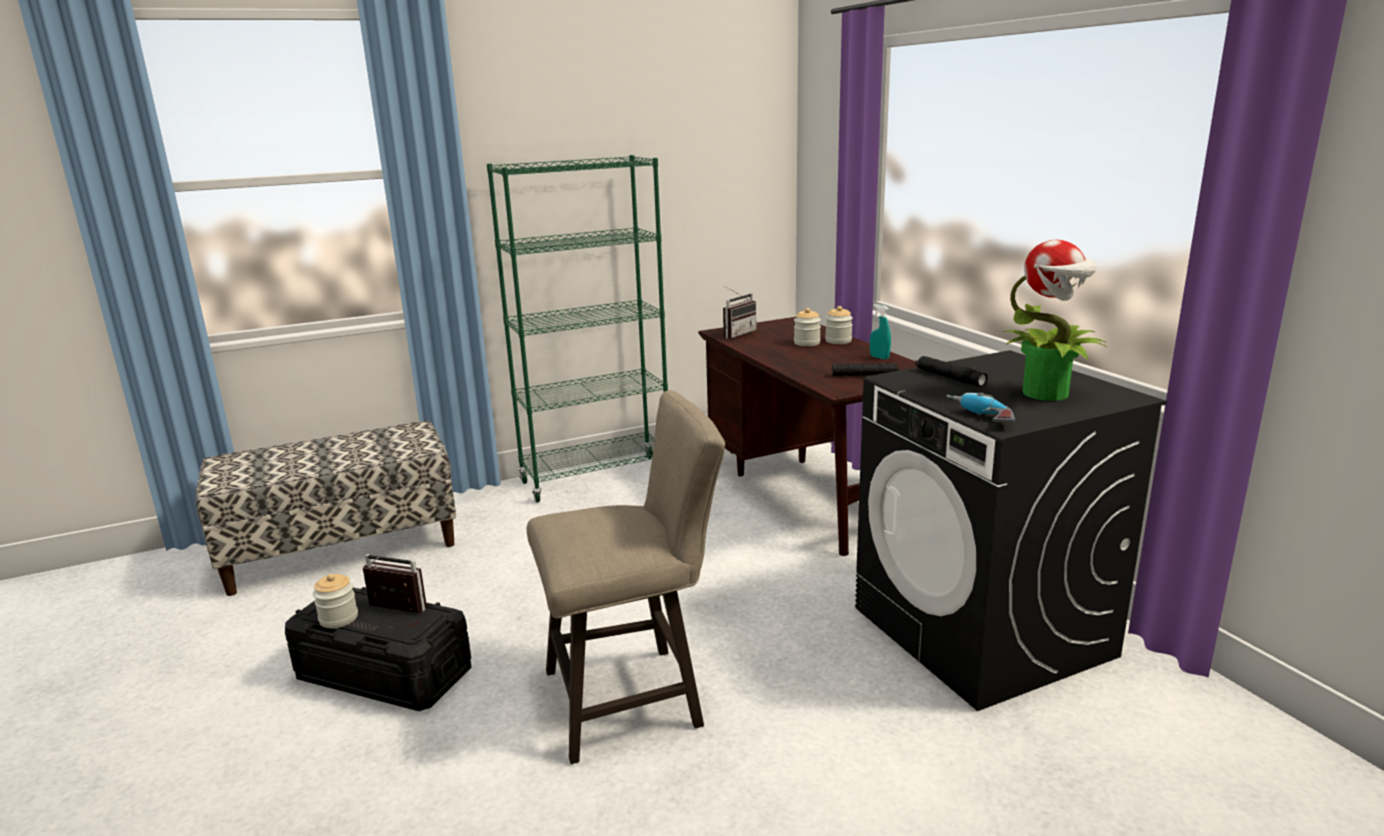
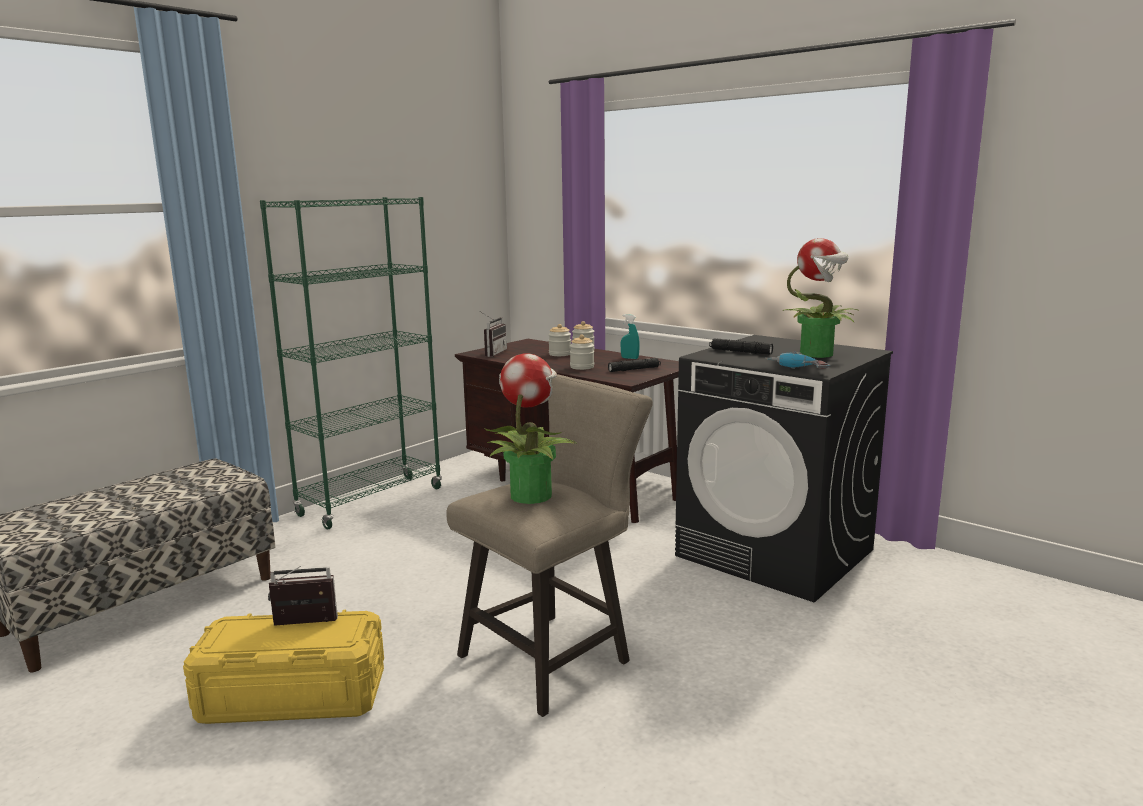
camera: 25 degrees left, 5 degrees down
(338, 618) = (249, 643): jar -> jar (582, 367)
(384, 674) = (293, 696): black storage box -> yellow storage box
(596, 527) = (531, 495): none -> potted plant

